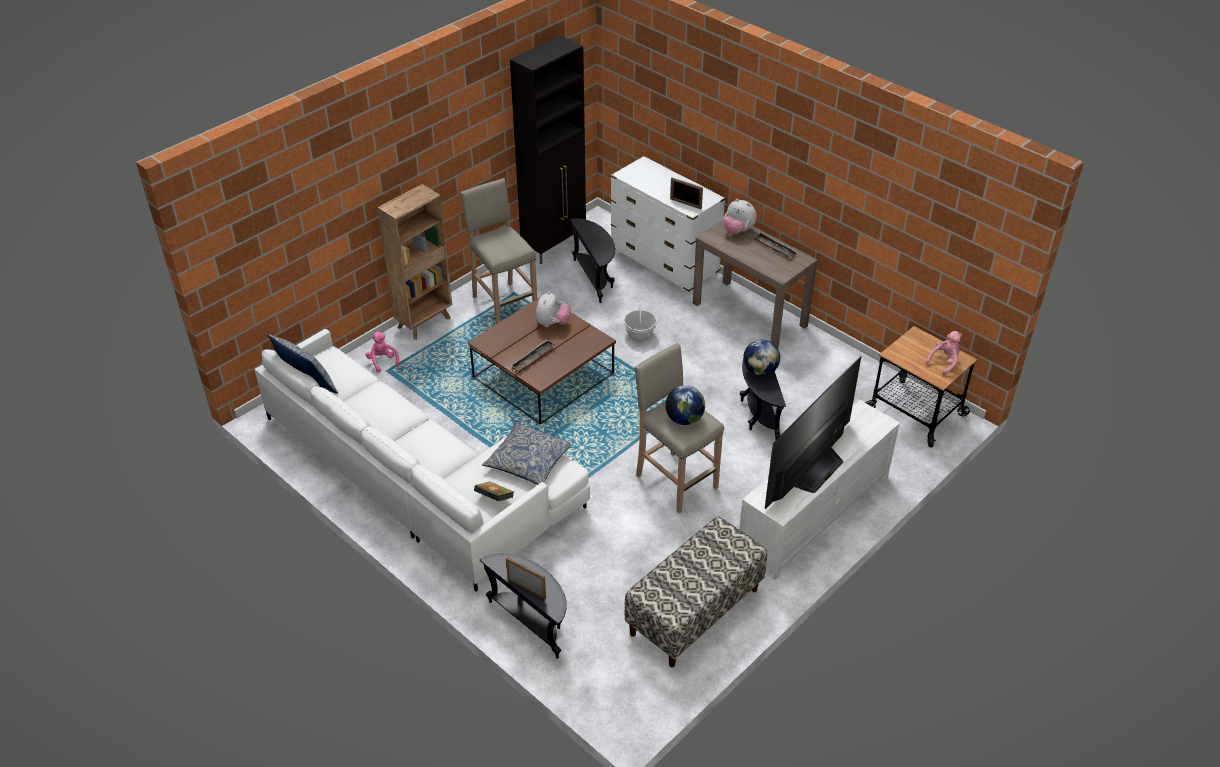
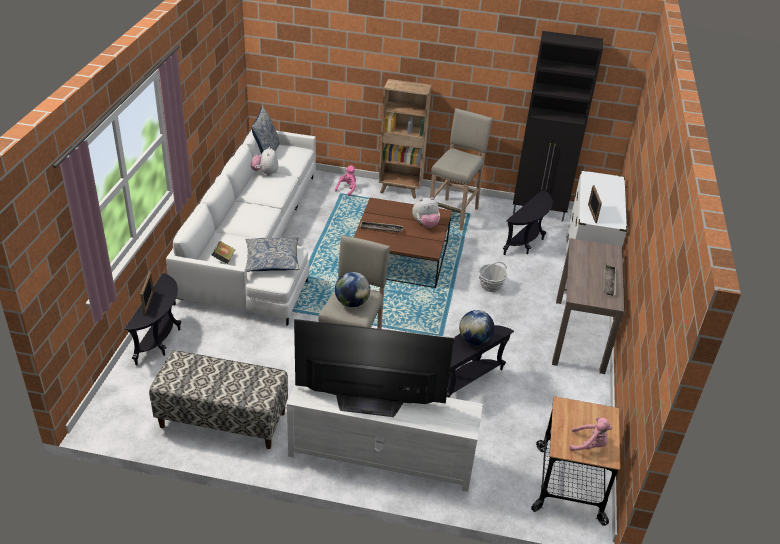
camera: 55 degrees right, 5 degrees down
(738, 231) = (605, 256): plush toy -> plush toy (265, 173)

